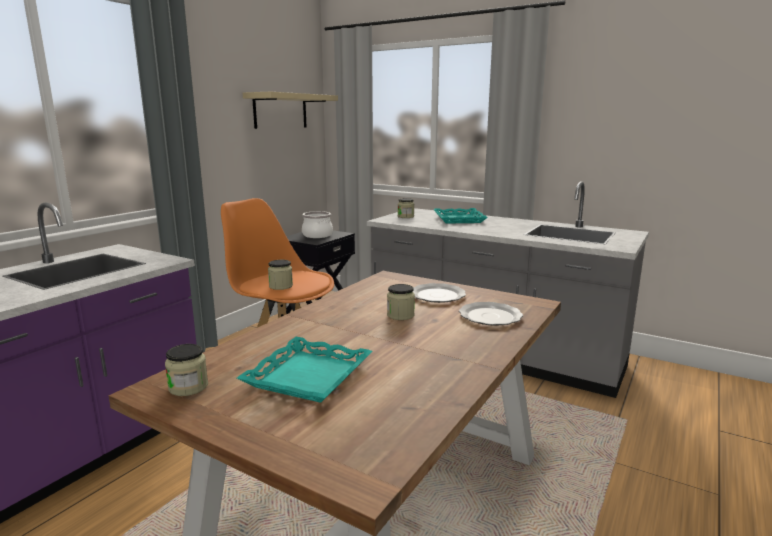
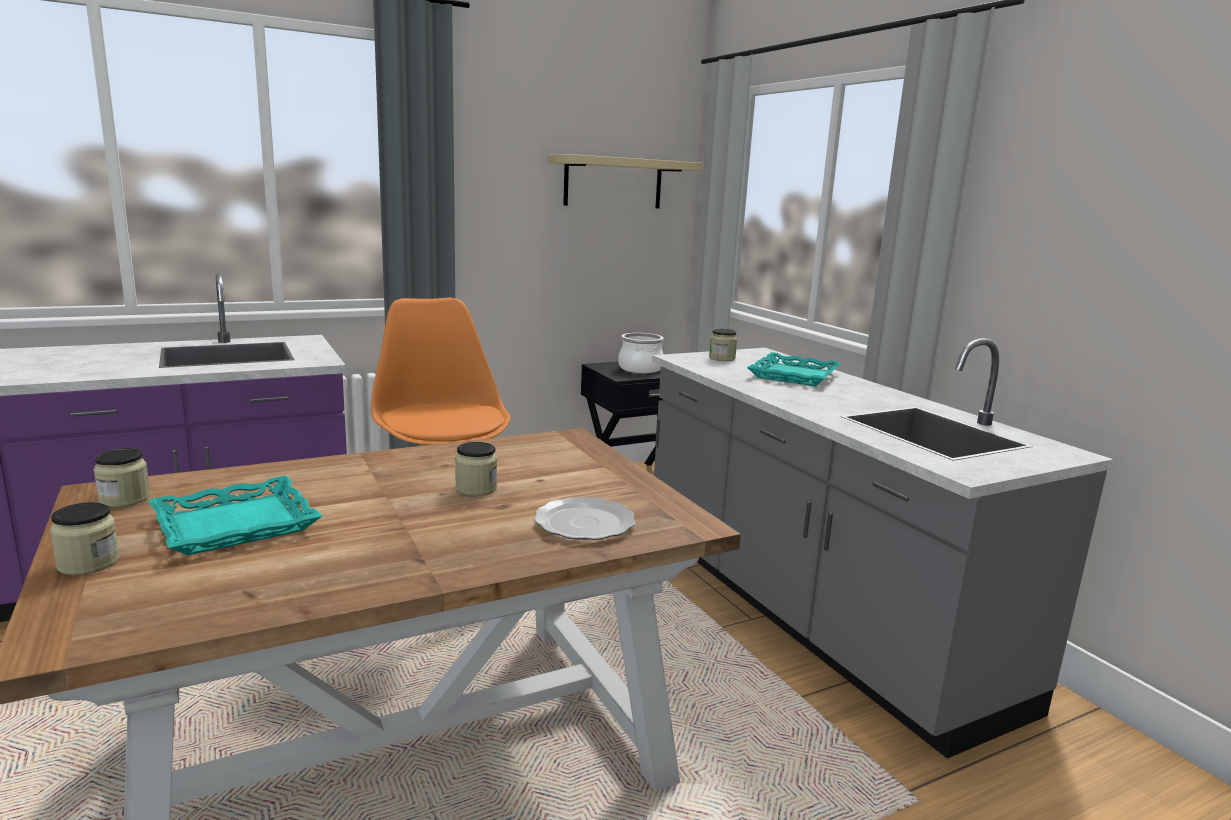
camera: 30 degrees right, 0 degrees up
(281, 286) = (422, 419): jar -> jar (88, 563)
(436, 295) = (578, 476): plate -> none

